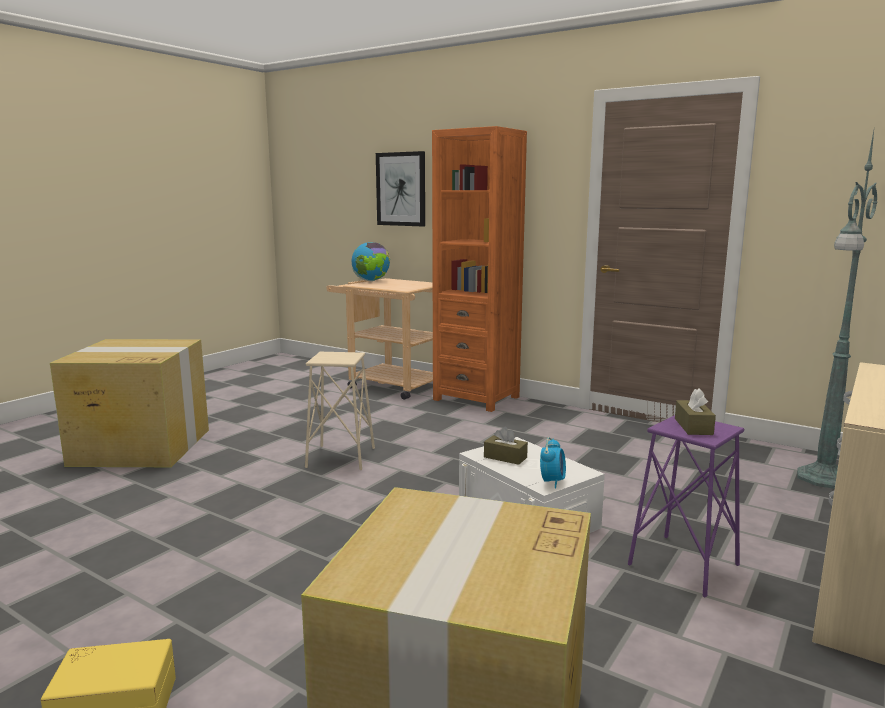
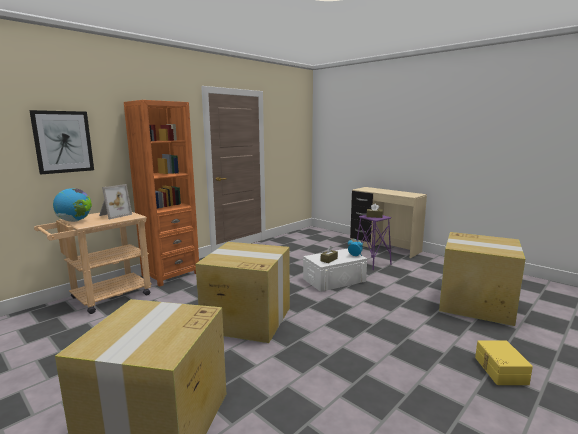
camera: 80 degrees left, 0 degrees up
(341, 457) = (246, 319): beige stool -> cardboard box
(407, 285) = (114, 215): none -> picture frame
(822, 479) = (313, 236): green floor lamp -> none

